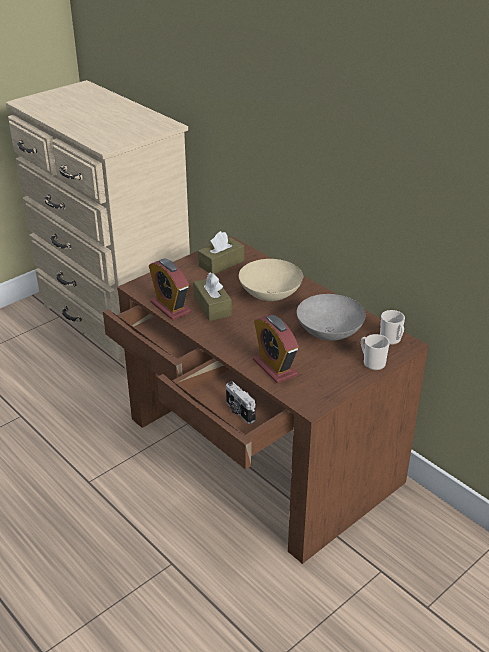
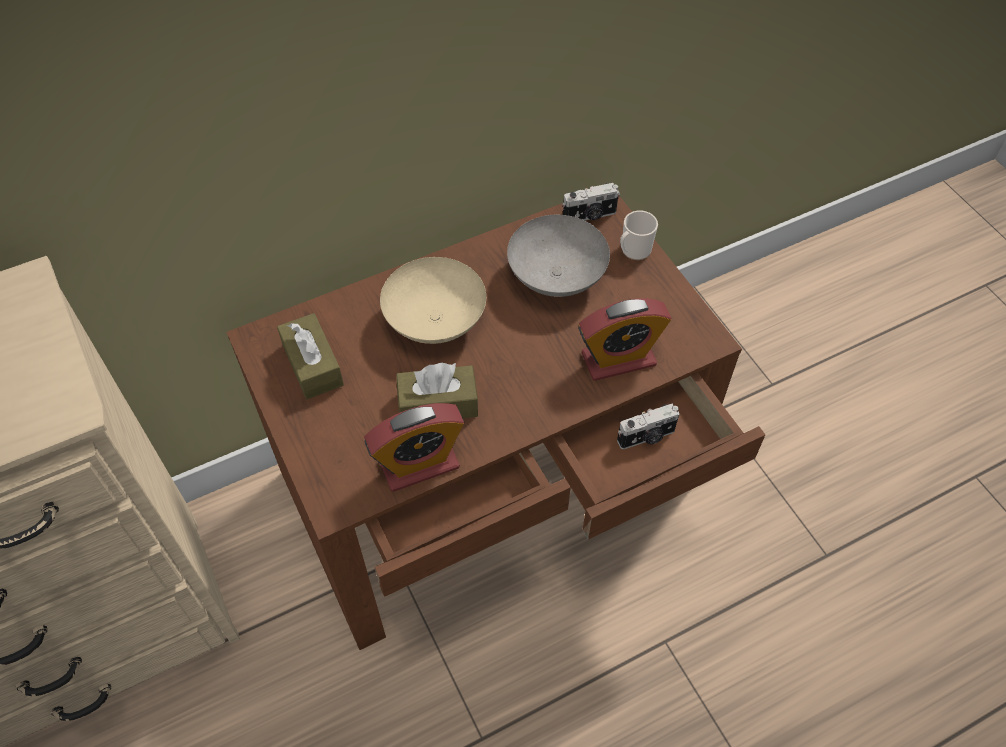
camera: 75 degrees left, 20 degrees up
(391, 340) = (590, 216): mug -> camera

